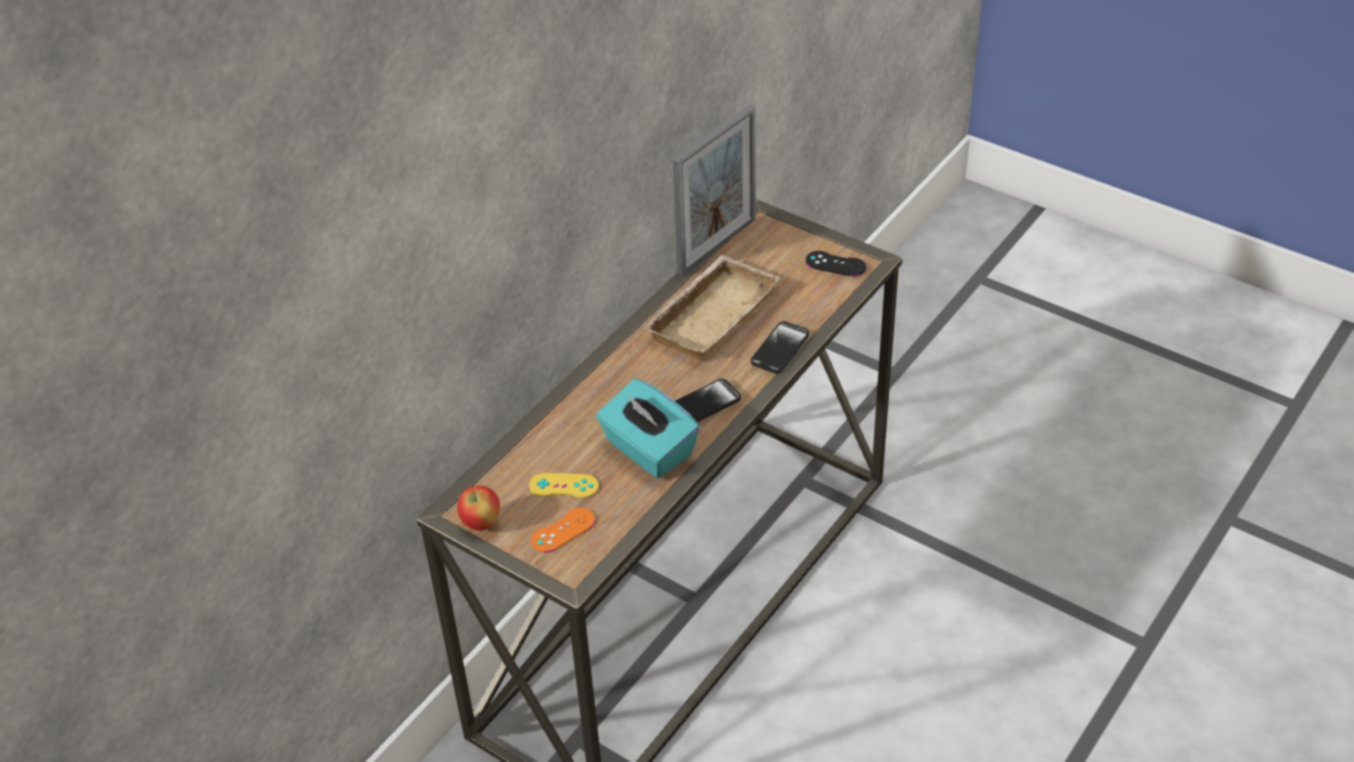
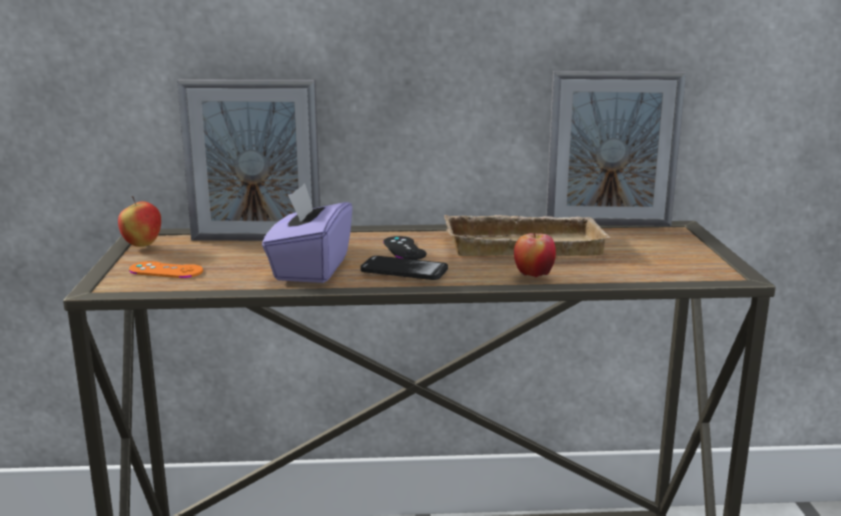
camera: 50 degrees right, 25 degrees down
(536, 450) = (256, 239): none -> picture frame
(564, 486) = (223, 257): yellow game controller -> none
(648, 450) = (310, 268): turquoise tissue box -> purple tissue box
(780, 349) = (534, 276): phone -> apple
(835, 264) = (693, 264): black game controller -> black game controller (404, 249)

